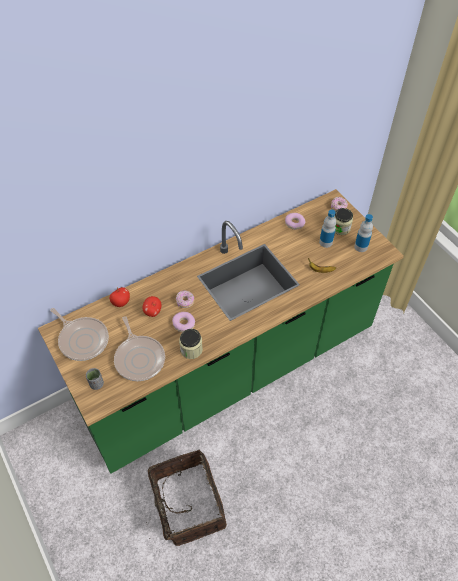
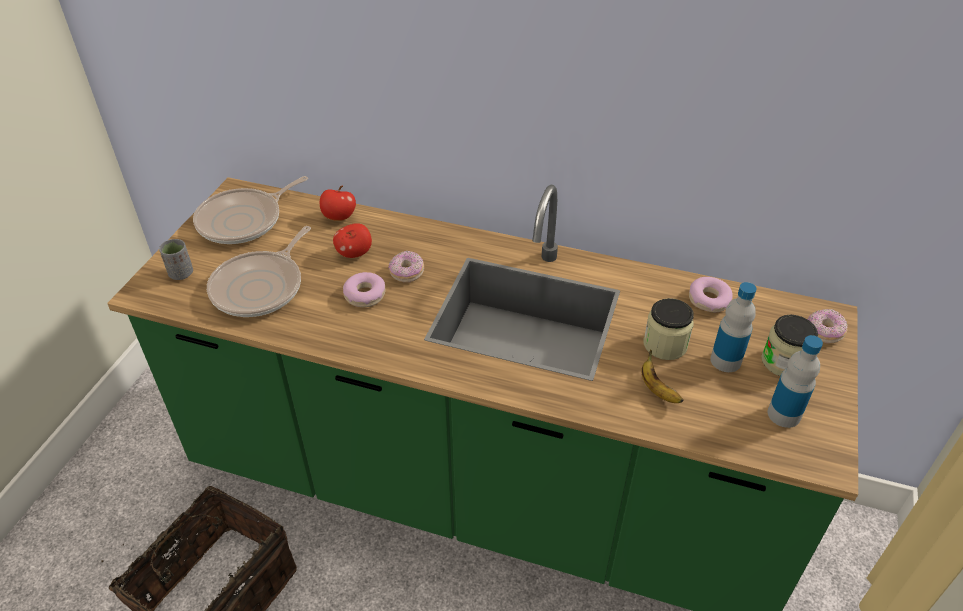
camera: 50 degrees right, 10 degrees down
(82, 339) = (244, 220): frying pan -> frying pan turned 45 degrees clockwise
(191, 349) = (326, 329): jar -> jar (665, 345)

